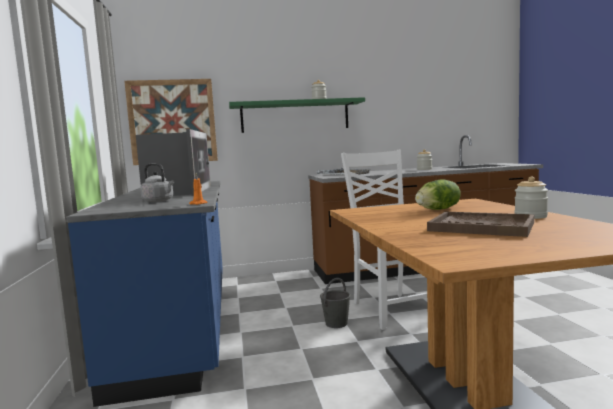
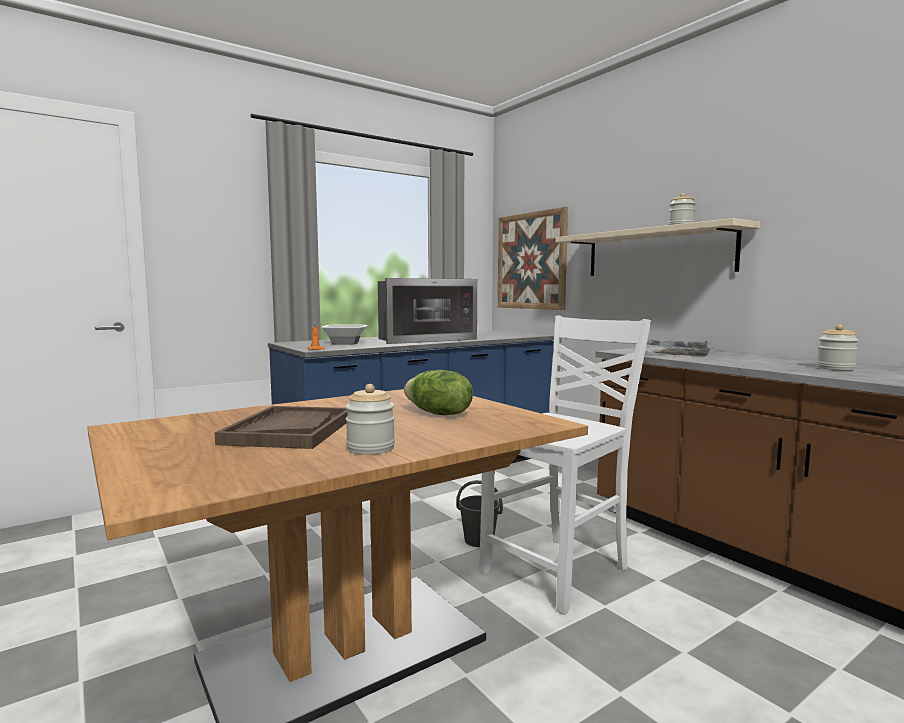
camera: 65 degrees right, 0 degrees up
(159, 201) = (345, 343): grey kettle -> bowl
(295, 116) = (657, 252): green shelf -> beige shelf

